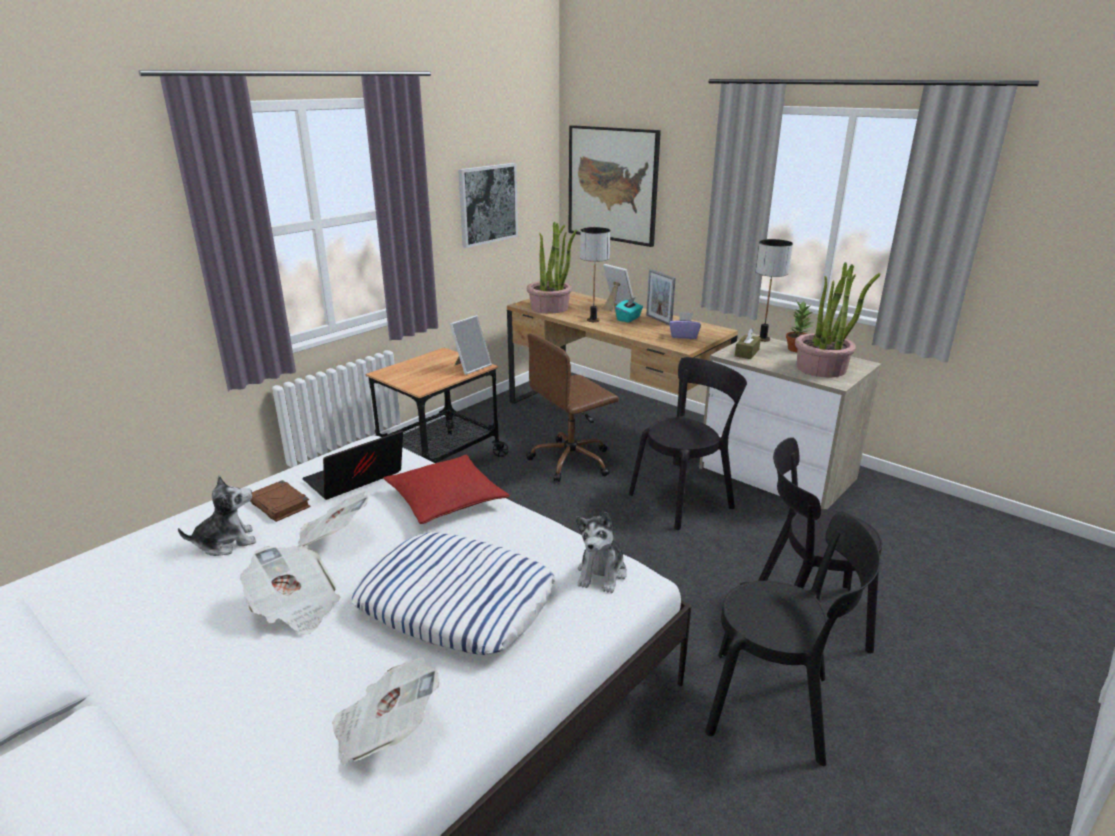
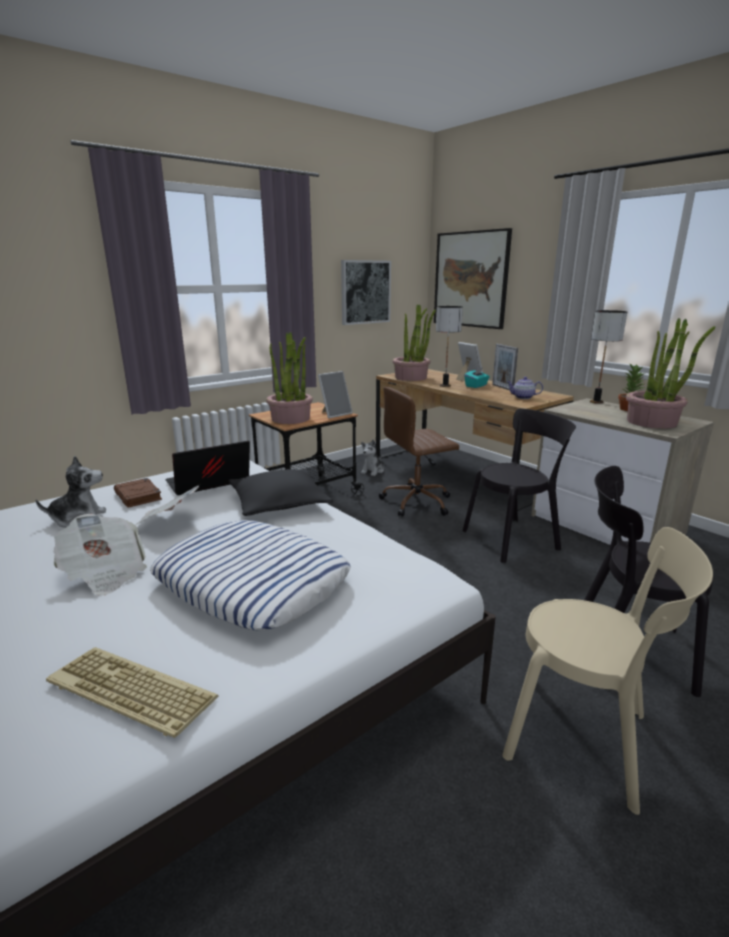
camera: 10 degrees right, 5 degrees down
(385, 730) = (128, 692): newspaper -> keyboard
(420, 378) = (290, 419): none -> potted plant
(446, 499) = (279, 503): red pillow -> black pillow
(602, 573) = (403, 572): plush toy -> plush toy (373, 471)
(684, 336) = (522, 397): purple tissue box -> teapot
(747, 353) = (579, 409): brown tissue box -> none
(775, 706) = (585, 739): black chair -> beige chair

